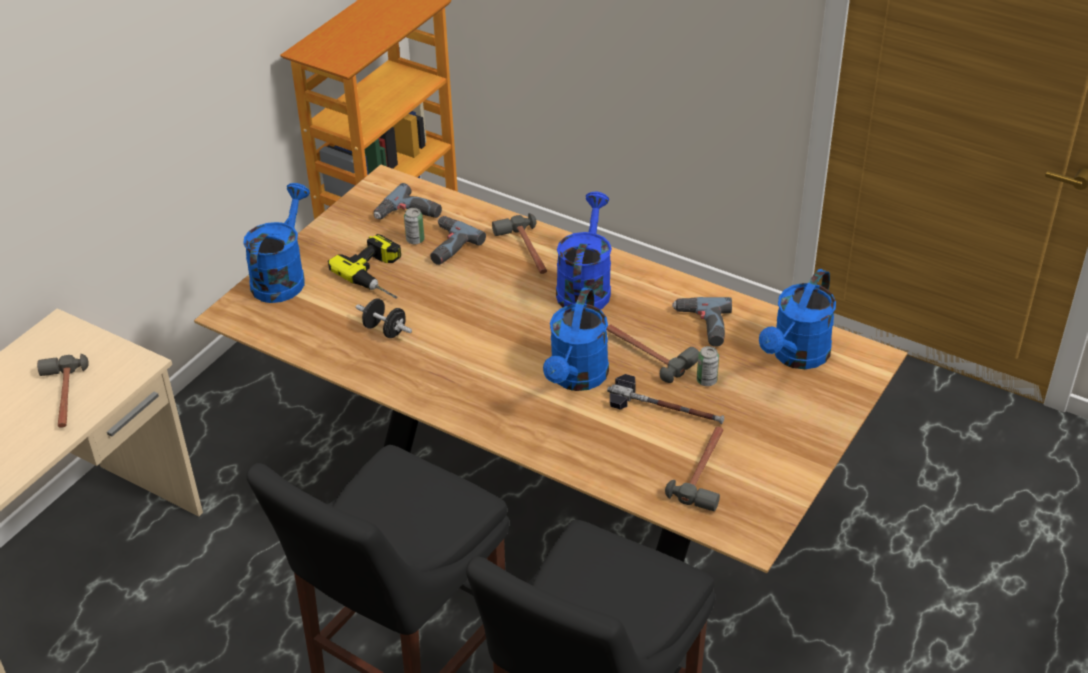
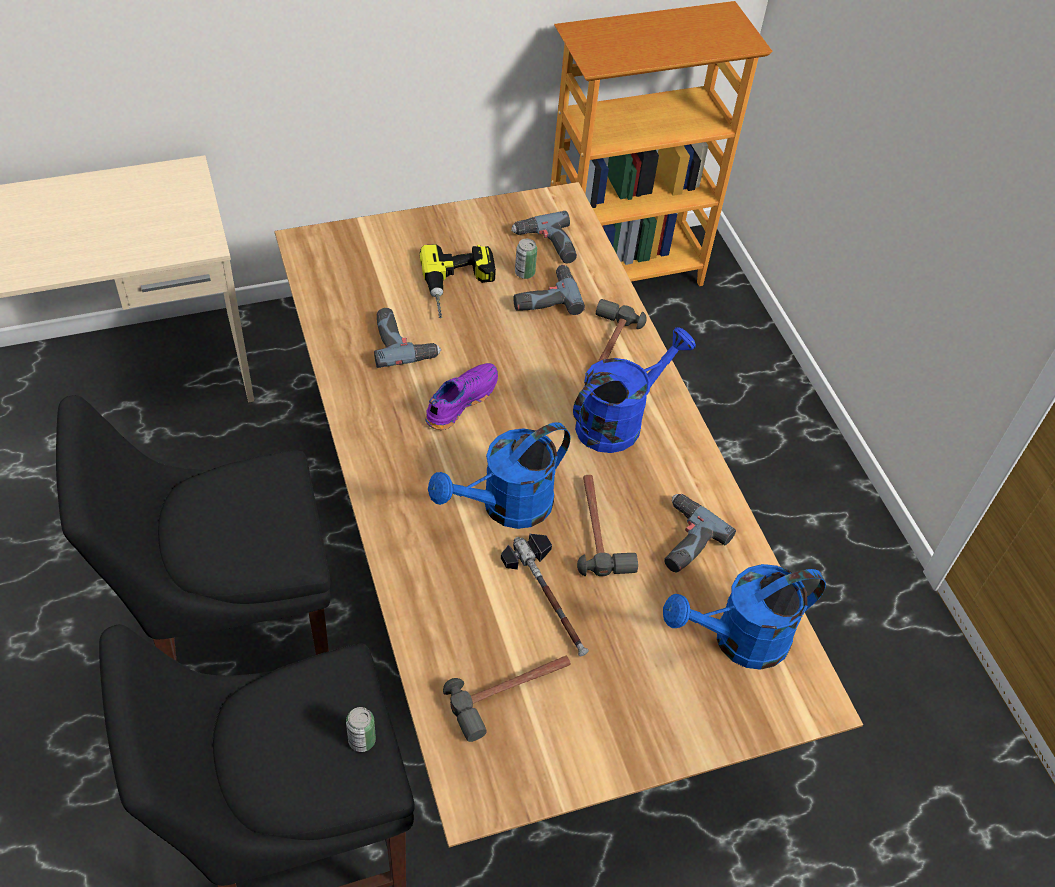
camera: 35 degrees right, 10 degrees up
(63, 398) = (123, 235): hammer -> none
(282, 277) = (381, 236): blue watering can -> none
(385, 330) = (403, 342): black dumbbell -> power drill
(469, 340) = (460, 401): none -> purple shoe
(706, 381) = (621, 599): can -> can (362, 740)

